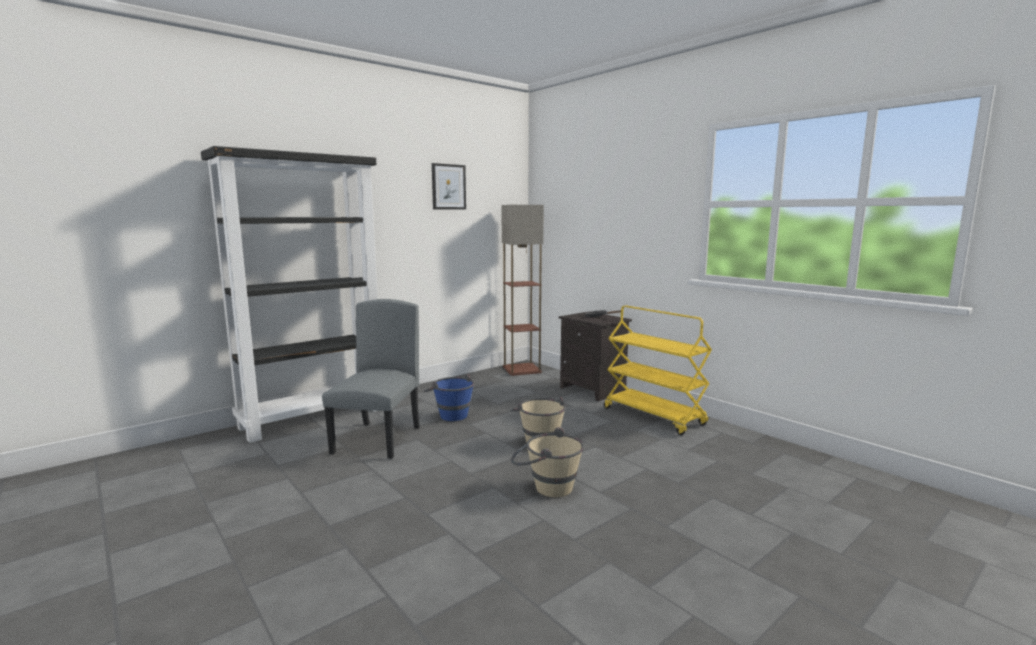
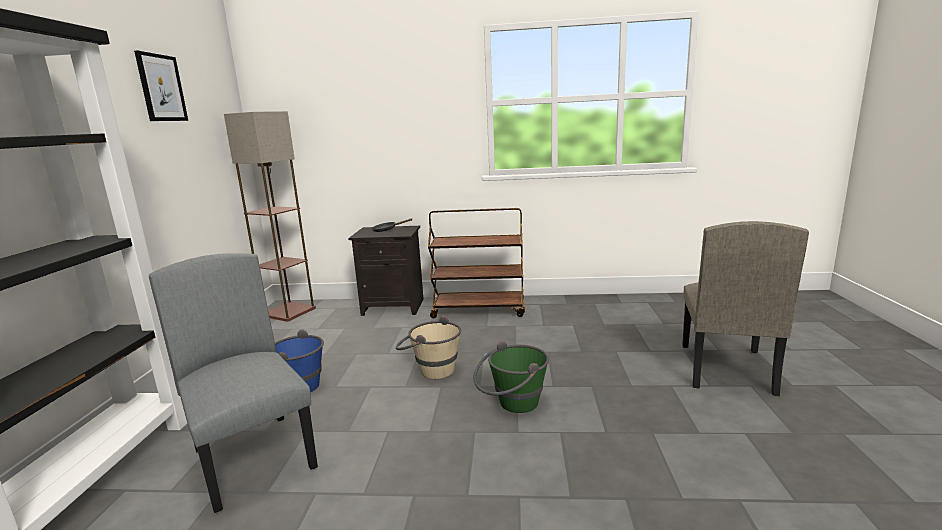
camera: 45 degrees left, 5 degrees up
(546, 487) = (512, 405): beige bucket -> green bucket
(654, 416) = (479, 310): yellow cart -> brown cart
(805, 569) = (725, 368): none -> beige chair

